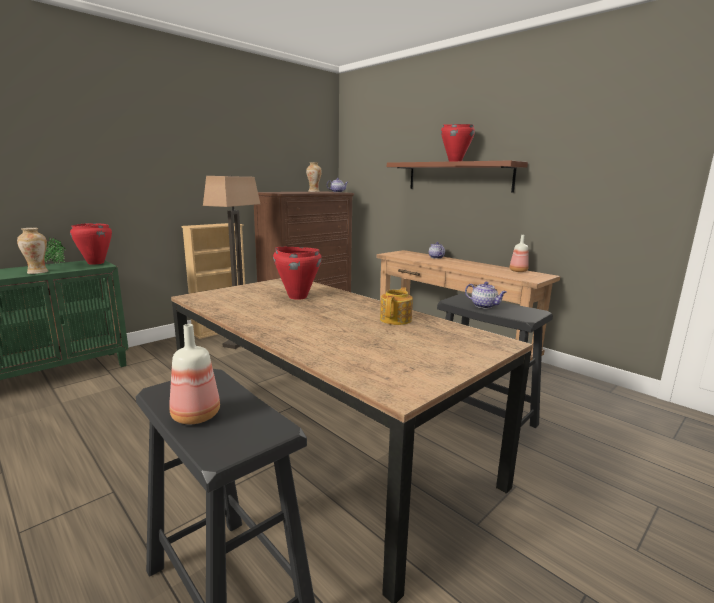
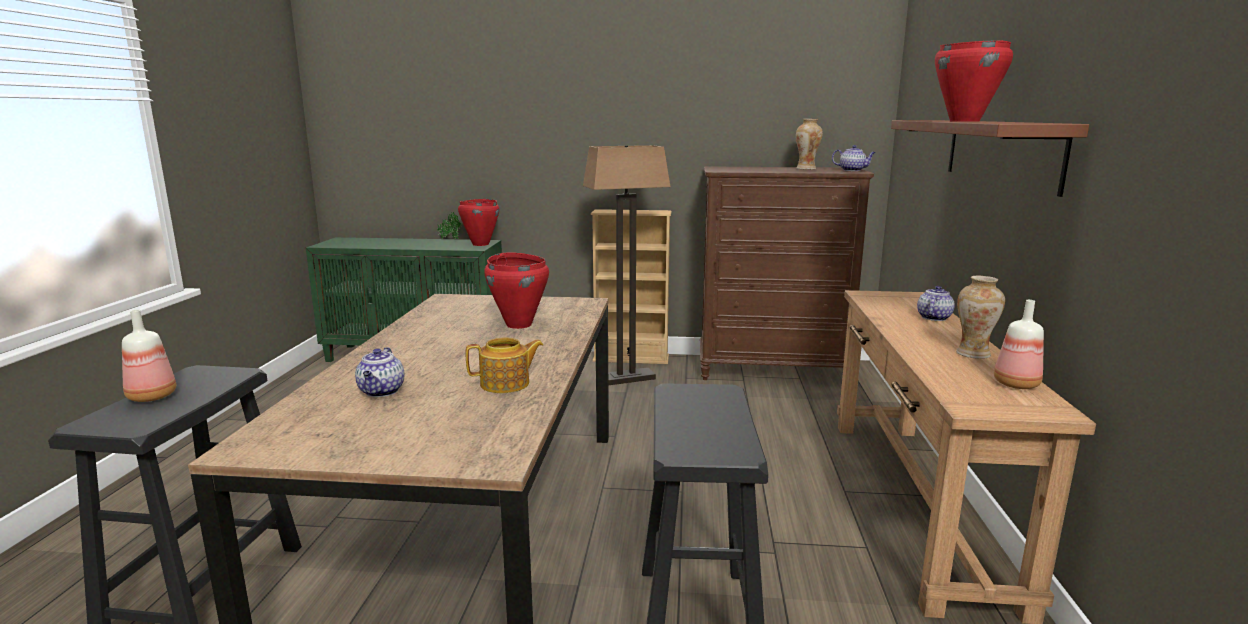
camera: 50 degrees right, 0 degrees up
(37, 272) = (418, 246): vase -> vase (973, 354)
(484, 306) = (692, 414): teapot -> teapot (382, 392)

